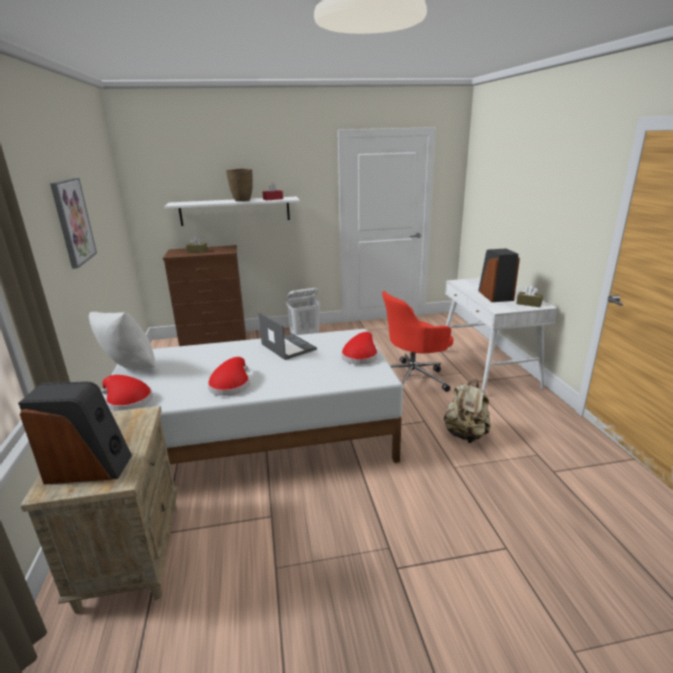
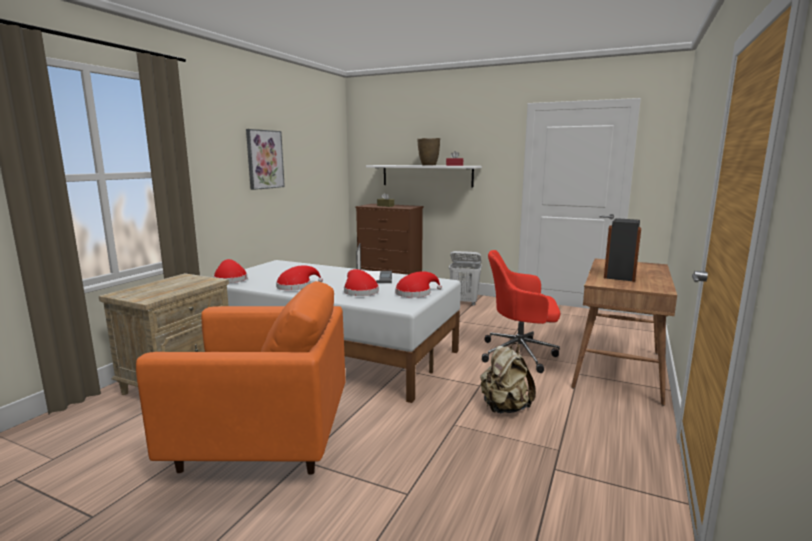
camera: 35 degrees right, 10 degrees down
(89, 467) = (146, 292): speaker -> none
(128, 370) = (259, 267): white pillow -> none
(308, 370) = (359, 291): none -> red hat
(336, 575) = (261, 443): none -> orange armchair
(487, 369) = (618, 370): white desk -> brown desk
(528, 304) = (647, 286): brown tissue box -> none

